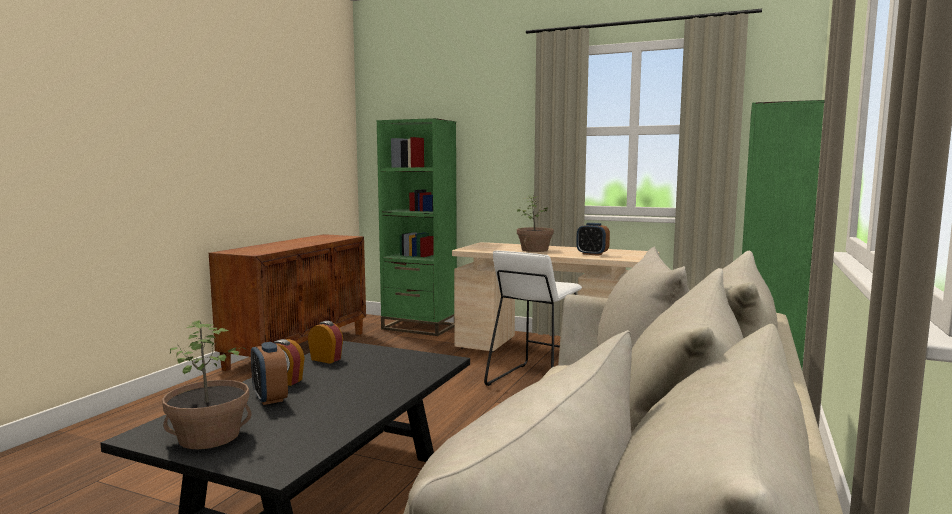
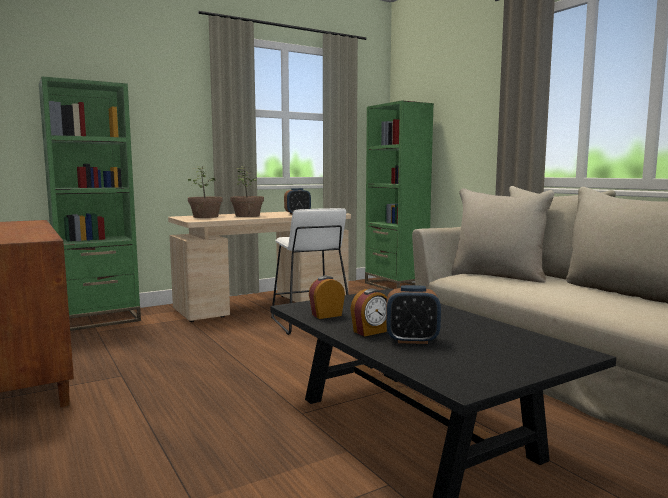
camera: 55 degrees left, 0 degrees up
(209, 437) = (492, 365): potted plant -> potted plant (206, 217)

